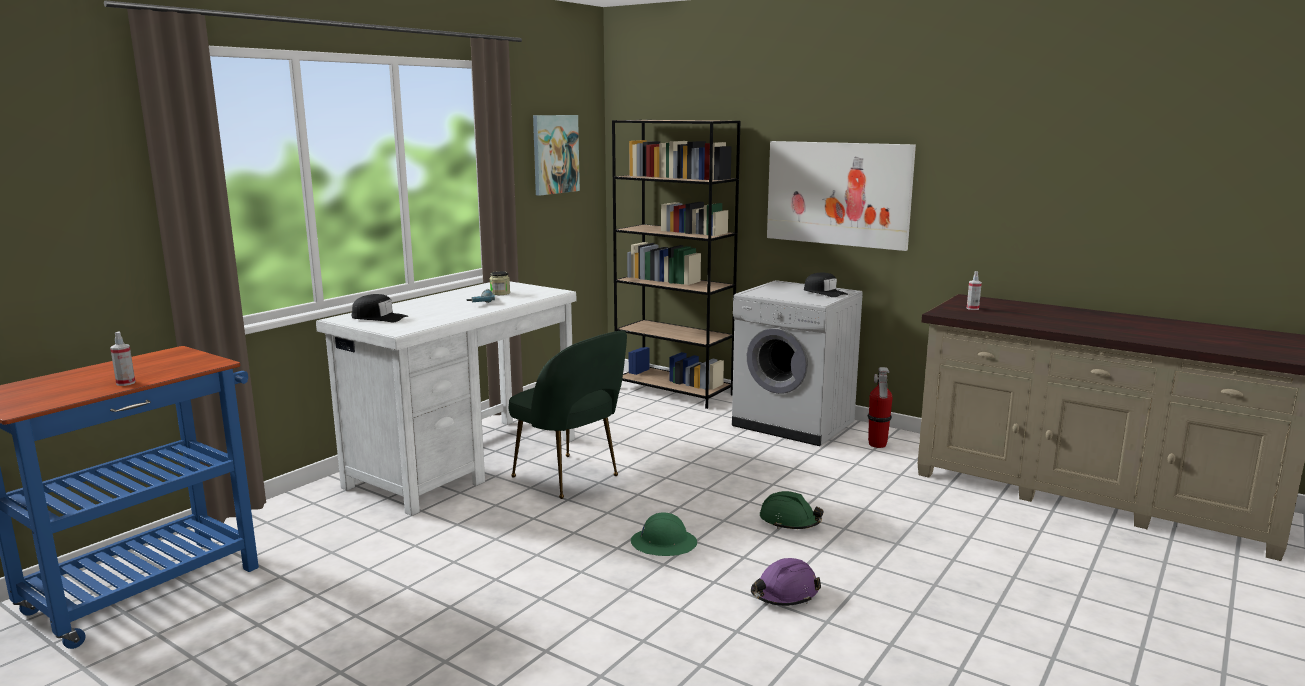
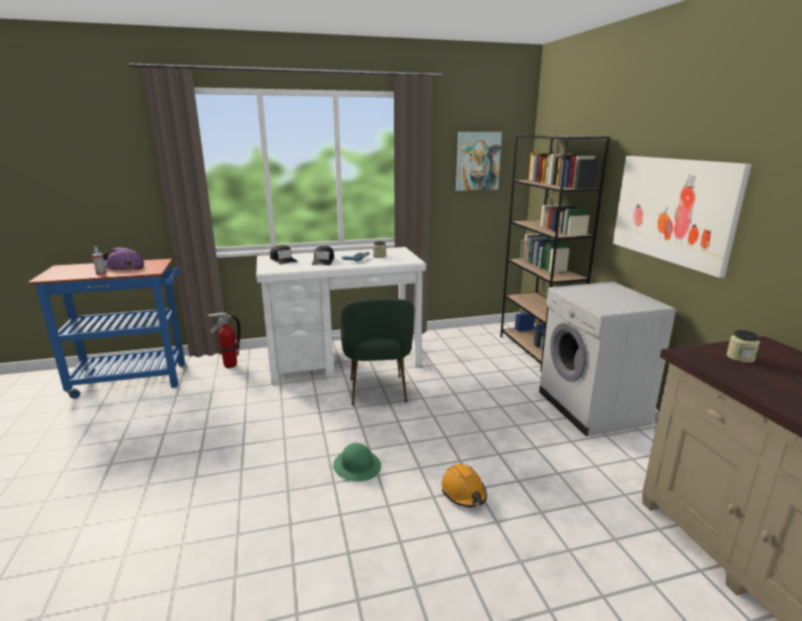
camera: 40 degrees right, 5 degrees up
(784, 594) = (367, 554): purple hard hat -> purple hard hat (123, 267)
(789, 521) = (463, 492): green hard hat -> orange hard hat
(824, 292) = (631, 302): black cap -> black cap (323, 261)
(877, 445) = (643, 456): fire extinguisher -> fire extinguisher (230, 365)
(972, 308) = (740, 357): spray bottle -> jar

